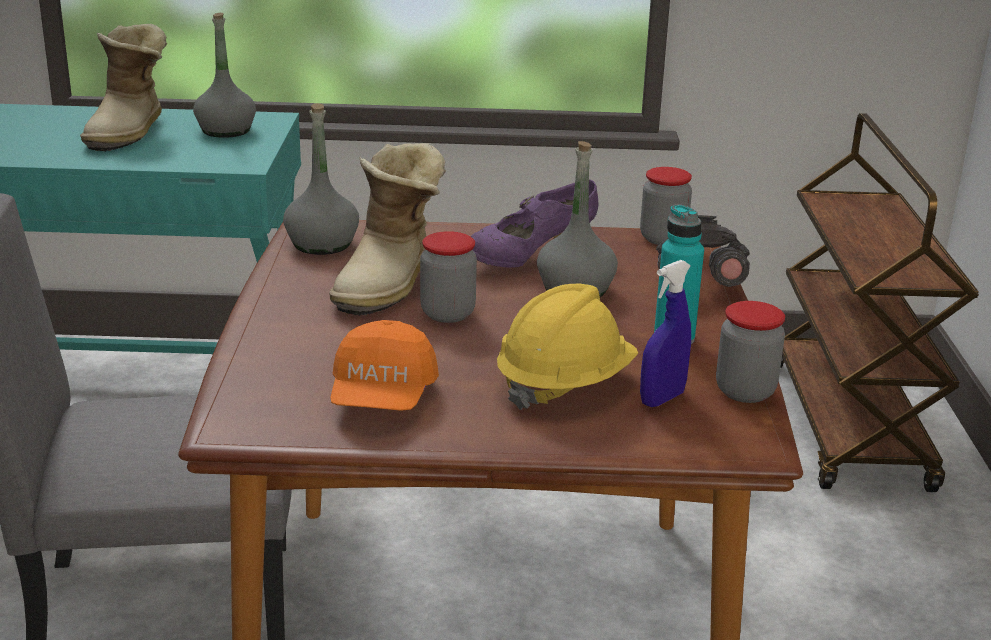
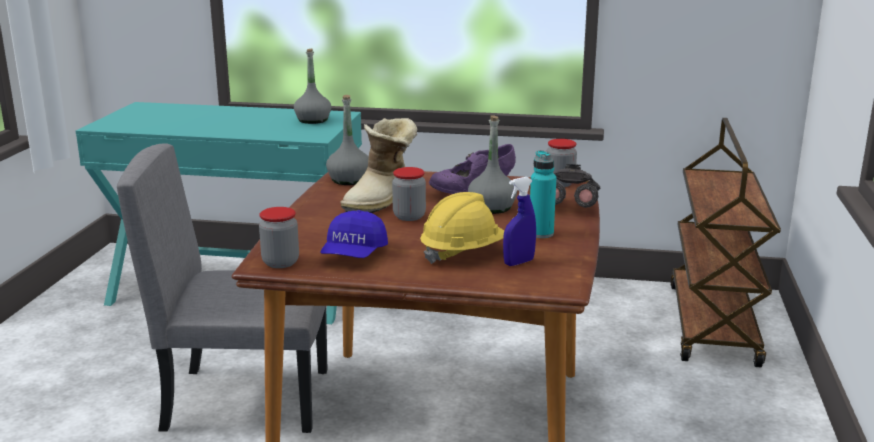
camera: 10 degrees right, 5 degrees down
(131, 132) = (257, 120): boot -> none
(382, 397) = (354, 254): orange cap -> blue cap
(745, 391) = (571, 261): jar -> jar (280, 262)

